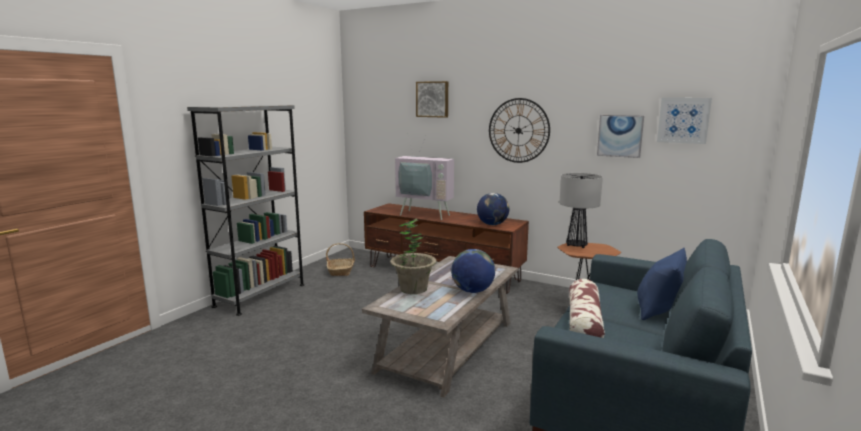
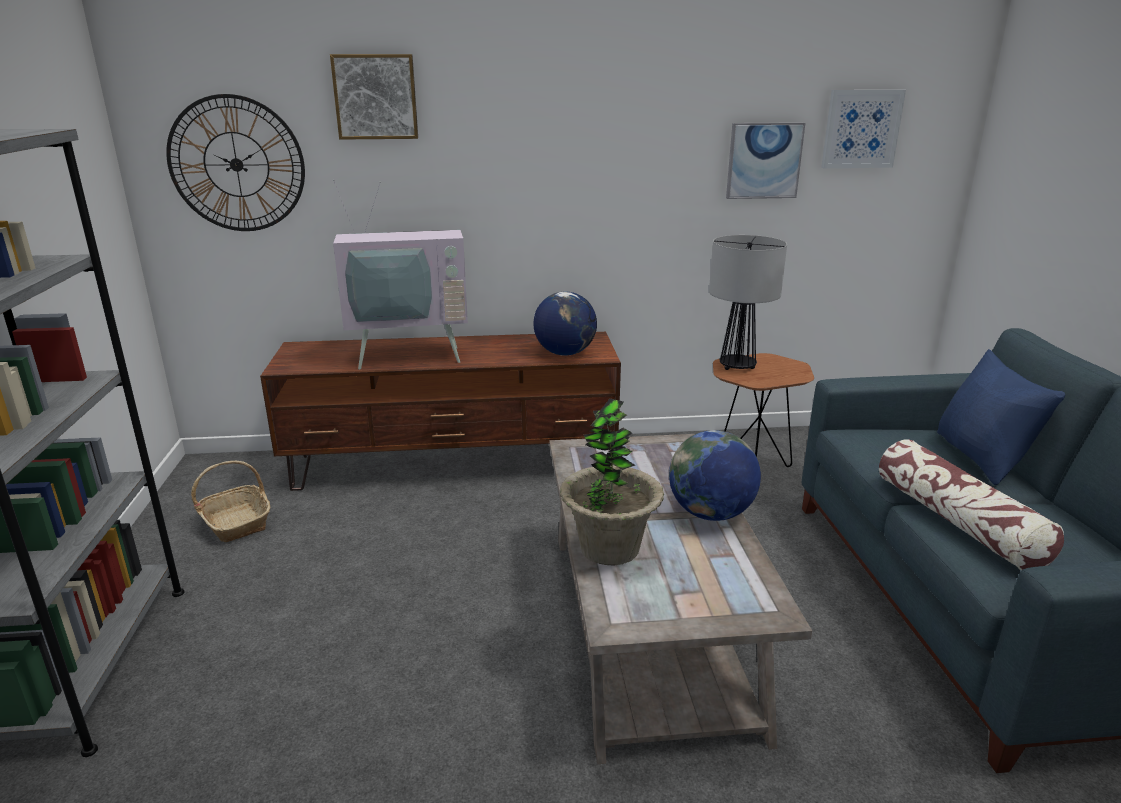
camera: 35 degrees left, 10 degrees up
(518, 130) = (579, 160): wall clock -> wall clock (236, 164)

